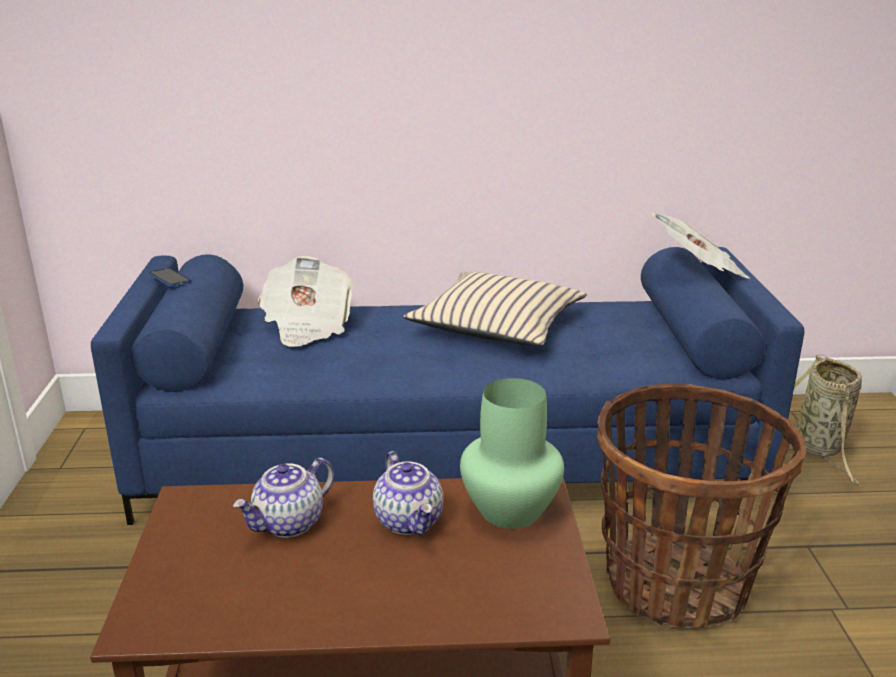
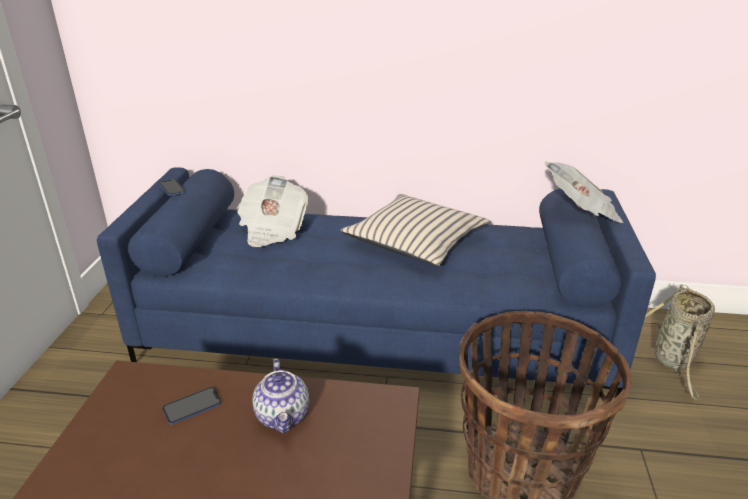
camera: 10 degrees right, 5 degrees up
(289, 524) = (192, 406): teapot -> phone
(511, 511) = (365, 417): green vase -> none

